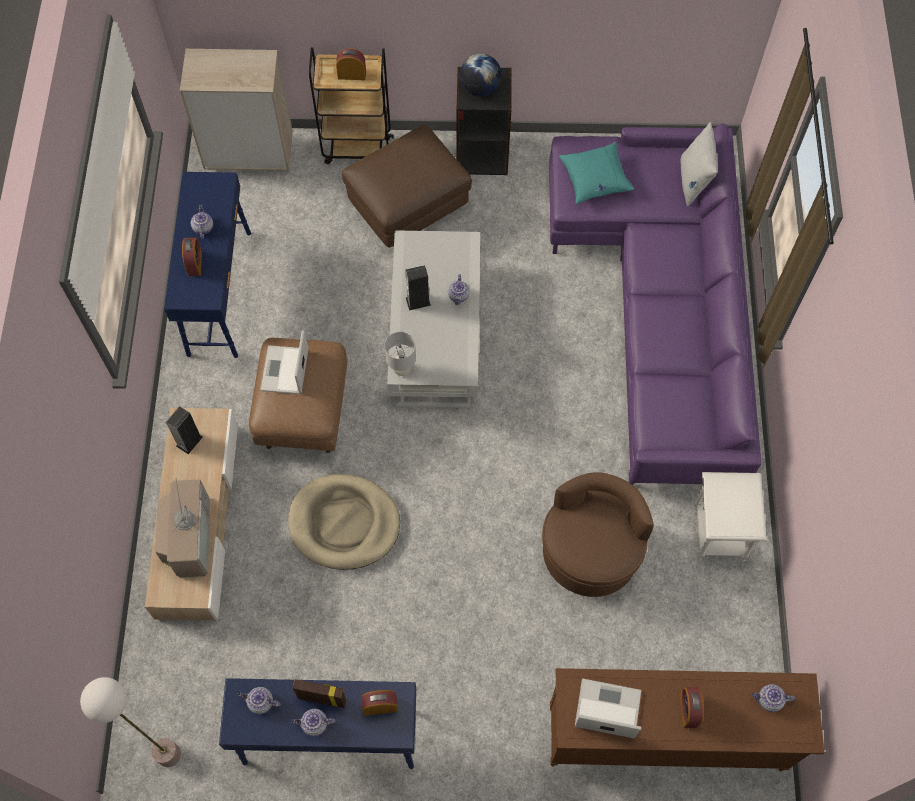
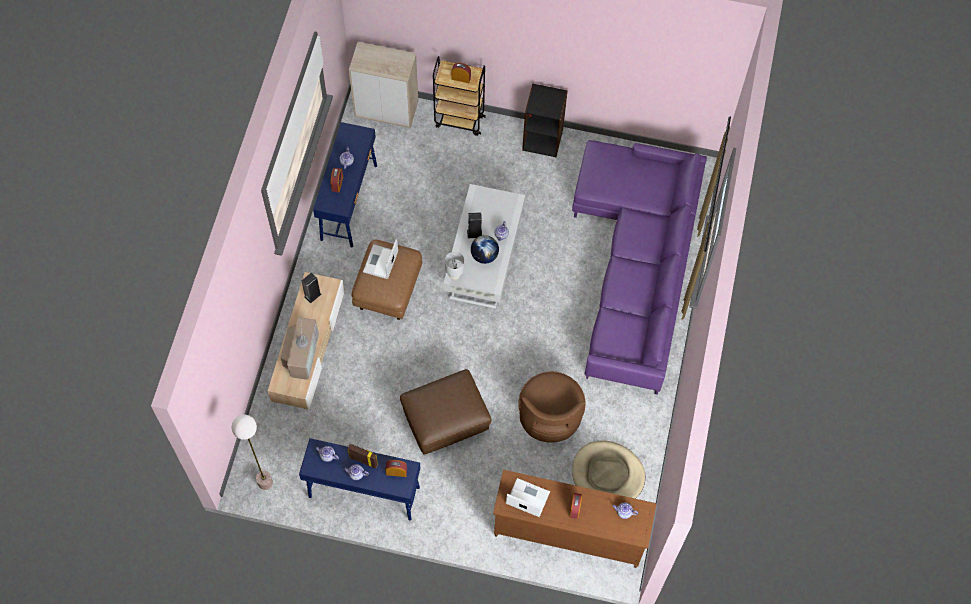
camera: 10 degrees right, 0 degrees up
(344, 523) = (399, 366): beige dog bed -> beige dog bed (608, 474)
(408, 207) = (484, 167): brown ottoman -> brown ottoman (445, 421)
(480, 88) = (543, 101): globe -> globe (484, 256)
(589, 555) = (549, 416): brown armchair -> brown armchair turned 150 degrees clockwise
(594, 179) = (607, 174): turquoise pillow -> none
(693, 181) = (672, 187): grey pillow -> none
(720, 532) = (636, 418): white side table -> none

